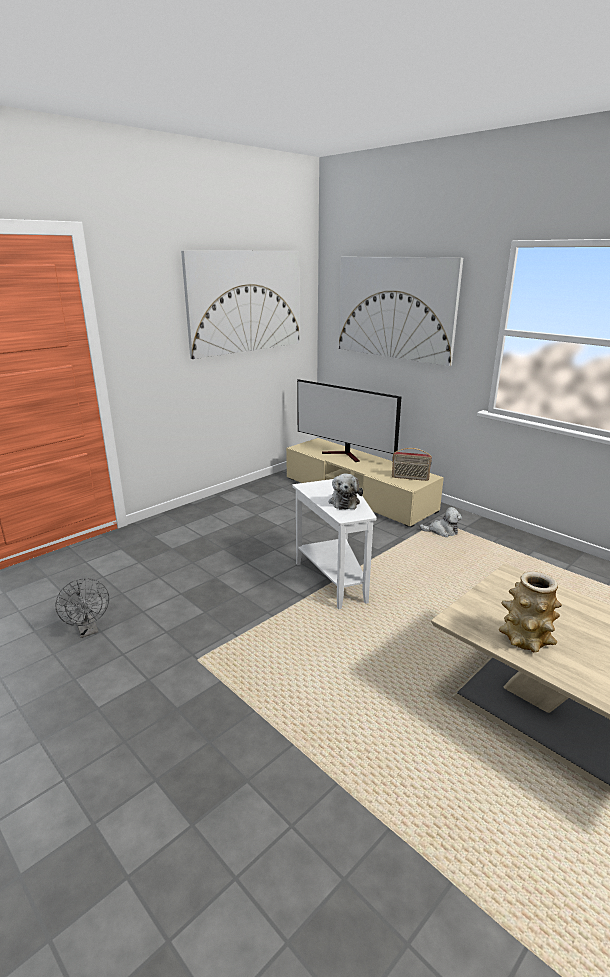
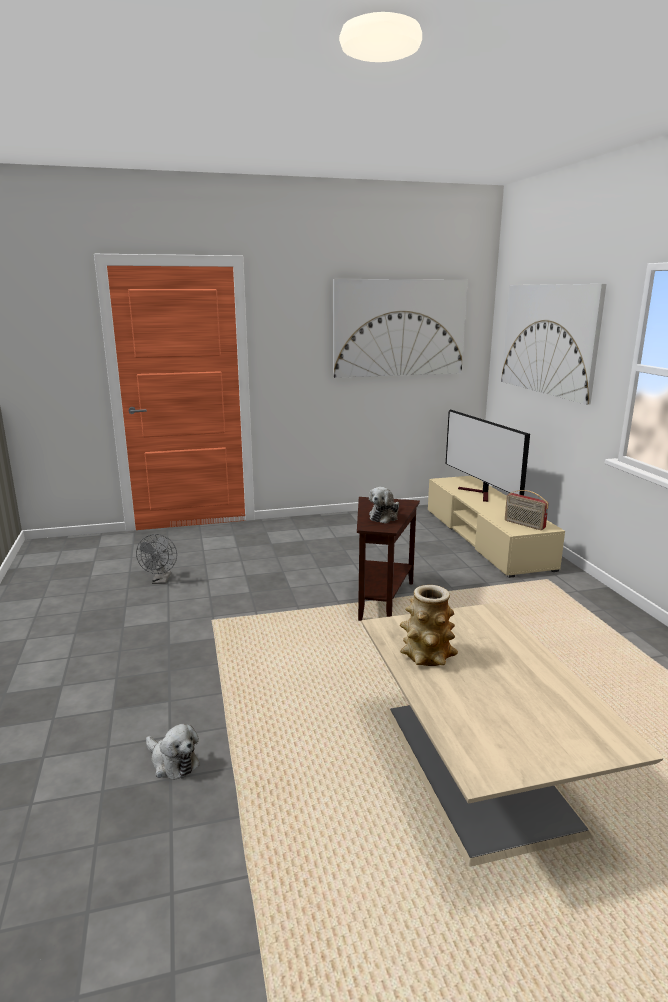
camera: 30 degrees right, 5 degrees down
(334, 578) = (381, 598): white side table -> brown side table
(442, 531) = (540, 588): plush toy -> plush toy (172, 762)

